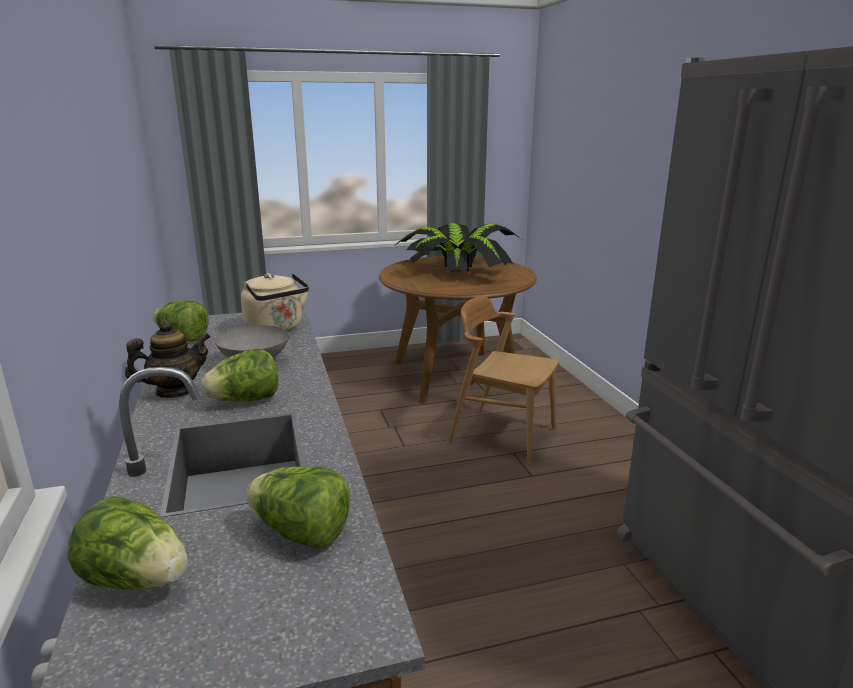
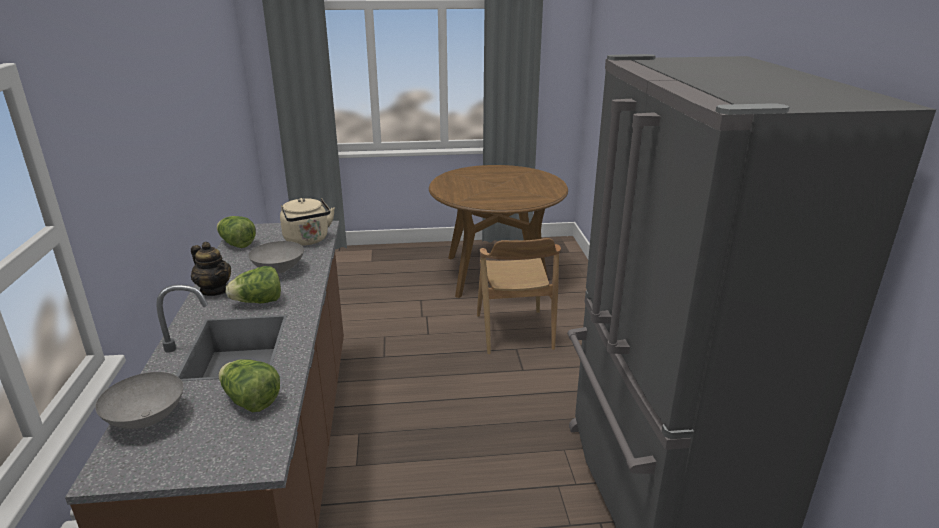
camera: 10 degrees right, 5 degrees up
(138, 579) = (147, 418): lettuce -> grey bowl
(175, 391) = (215, 290): teapot -> teapot turned 60 degrees clockwise
(459, 269) = (501, 181): potted plant -> none
(502, 435) = (514, 332): brown chair -> brown chair turned 135 degrees counterclockwise

